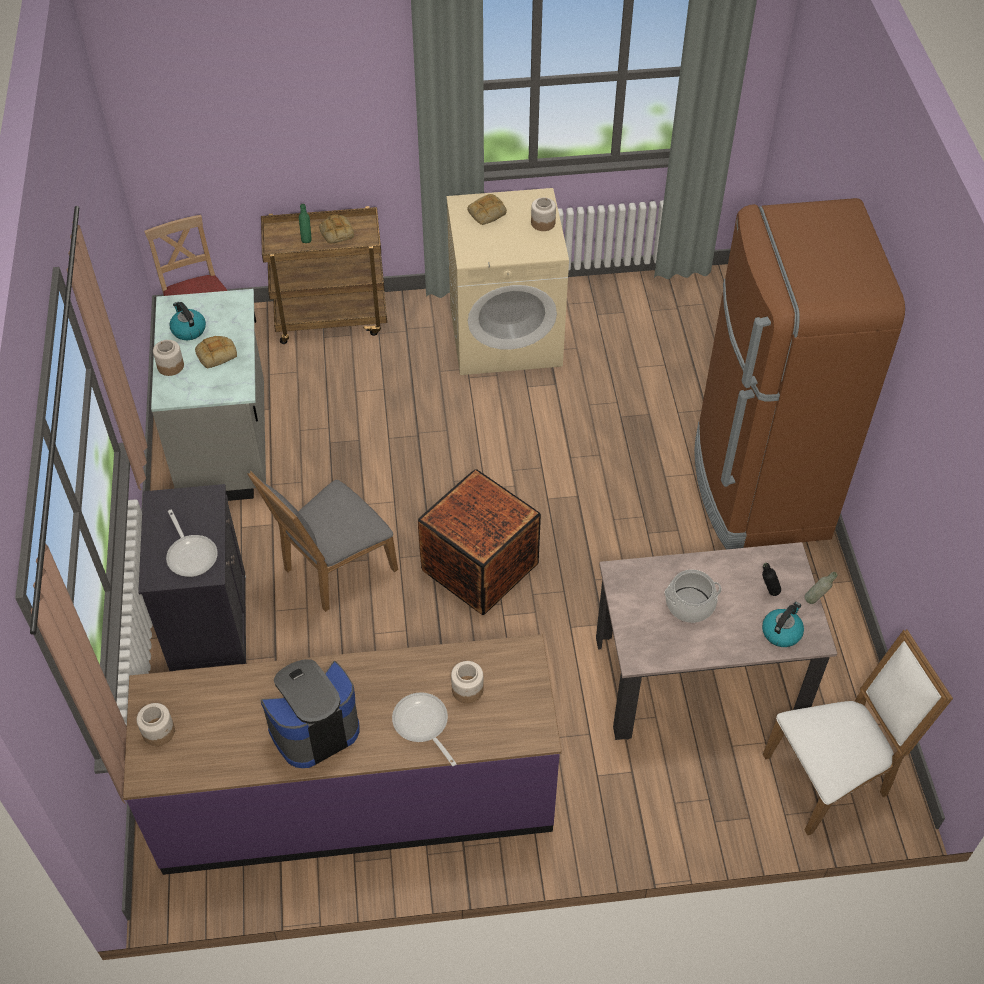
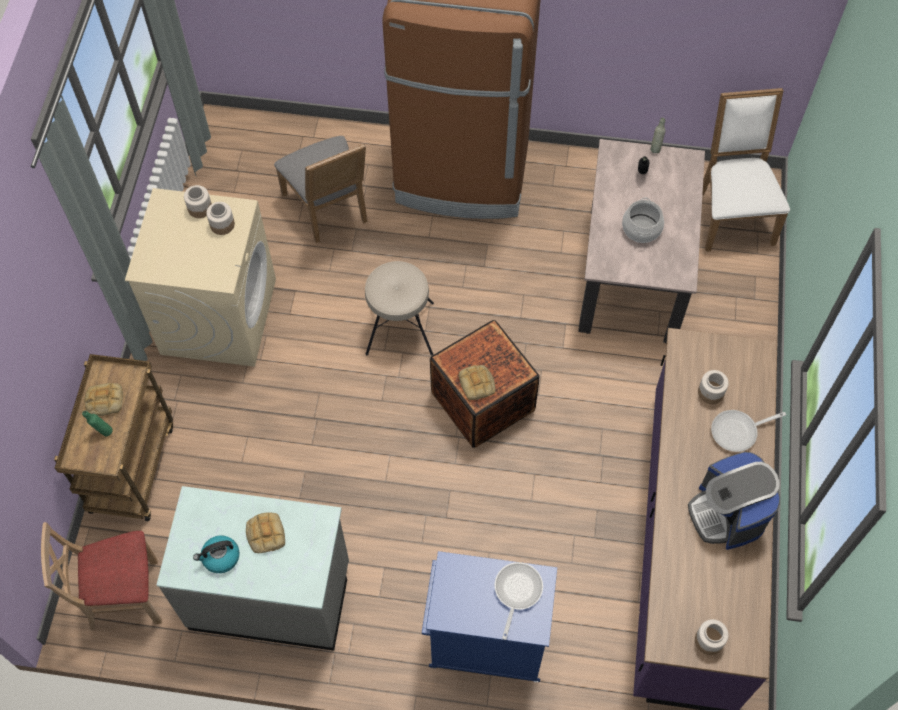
camera: 75 degrees left, 10 degrees up
(170, 366) = (267, 581): jar -> jar (222, 225)
(191, 554) = (516, 592): frying pan -> frying pan turned 60 degrees counterclockwise
(210, 624) = (485, 641): black cabinet -> blue cabinet
(333, 570) = (454, 522): grey chair -> grey chair (329, 210)
(487, 213) = (166, 251): bread -> bread (477, 384)
(543, 476) = (399, 327): none -> beige stool
(781, 632) = (679, 178): kettle -> none

